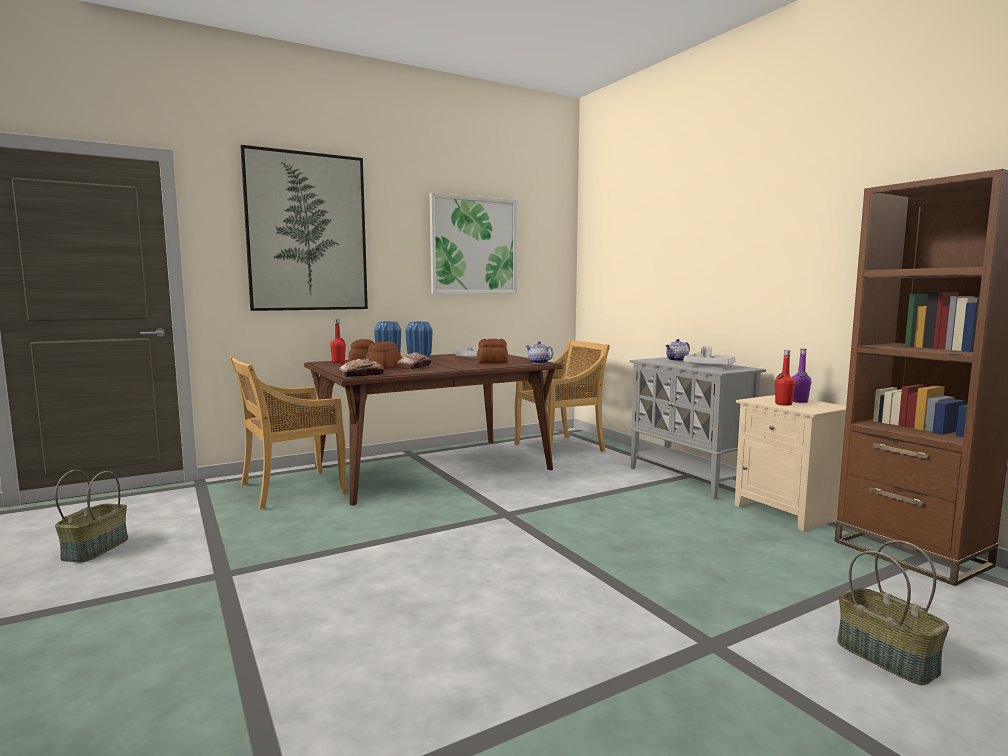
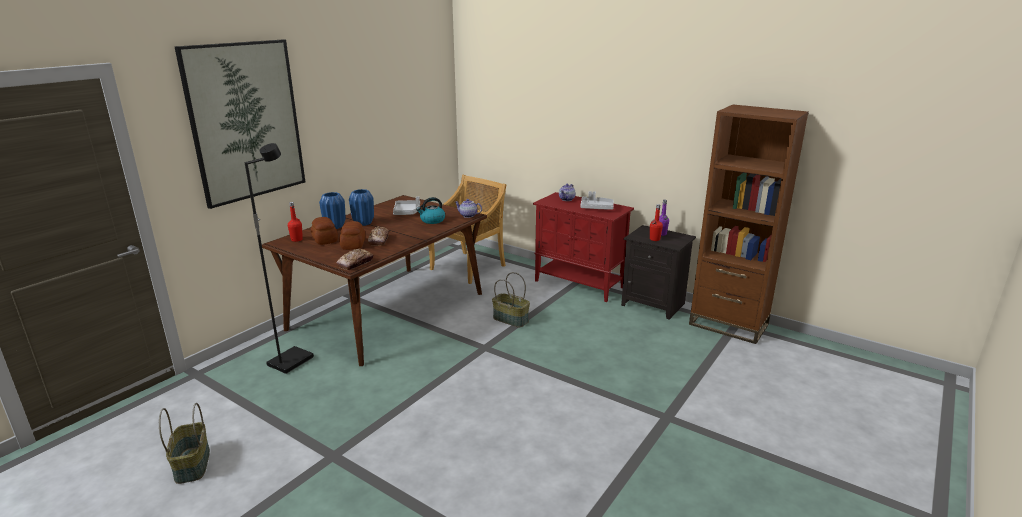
camera: 25 degrees left, 15 degrees up
(290, 489) = (290, 361): beige chair -> black floor lamp
(474, 246) = (380, 103): picture -> none
(493, 362) = (432, 220): bread -> kettle
(689, 478) = (580, 284): grey cabinet -> red cabinet
(789, 512) = (654, 304): beige nightstand -> black nightstand
(888, 657) = (745, 400): basket -> basket (511, 319)

